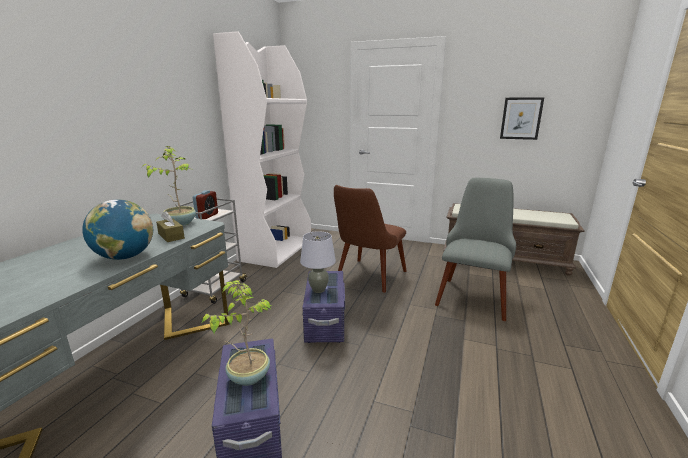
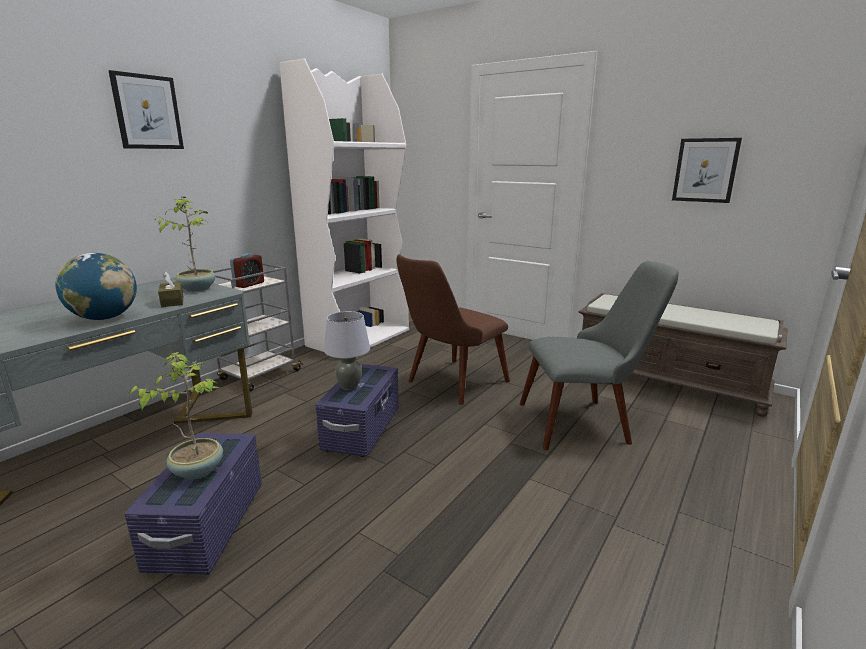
camera: 15 degrees right, 0 degrees up
(119, 72) = (147, 112): none -> picture
(473, 293) = (586, 422): grey chair -> grey chair turned 45 degrees clockwise

